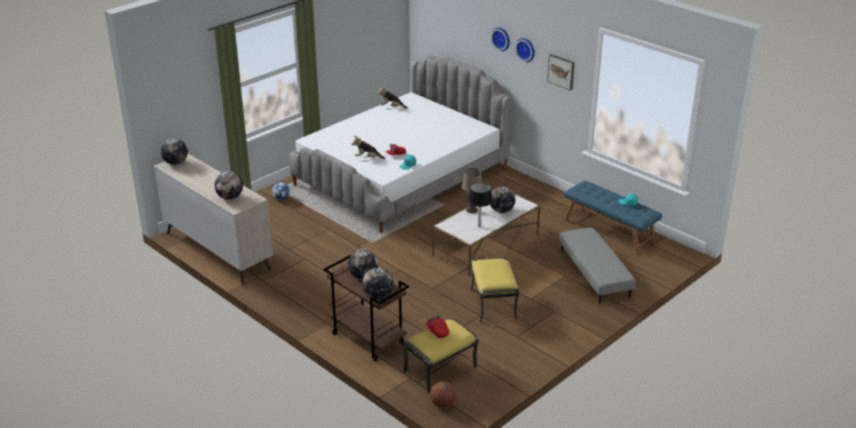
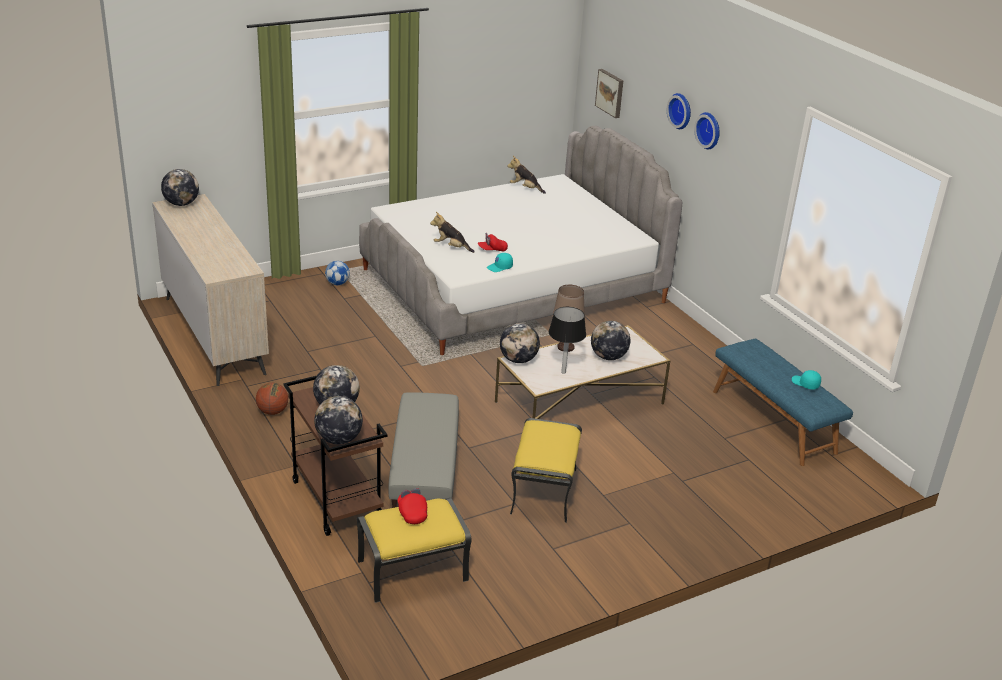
camera: 15 degrees right, 0 degrees up
(230, 197) = (217, 260): globe -> globe (518, 360)
(442, 404) = (386, 626): basketball -> basketball (272, 411)
(561, 71) = (750, 169): picture -> picture (610, 93)
(595, 274) = (720, 480): grey ottoman -> grey ottoman (425, 465)

